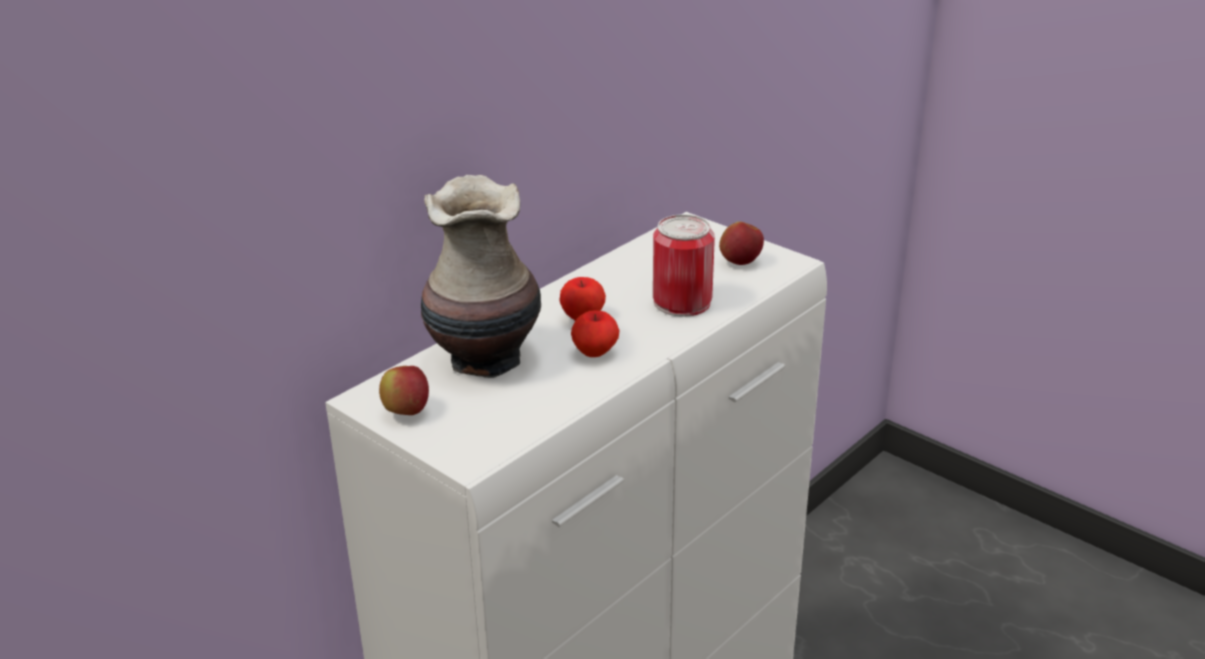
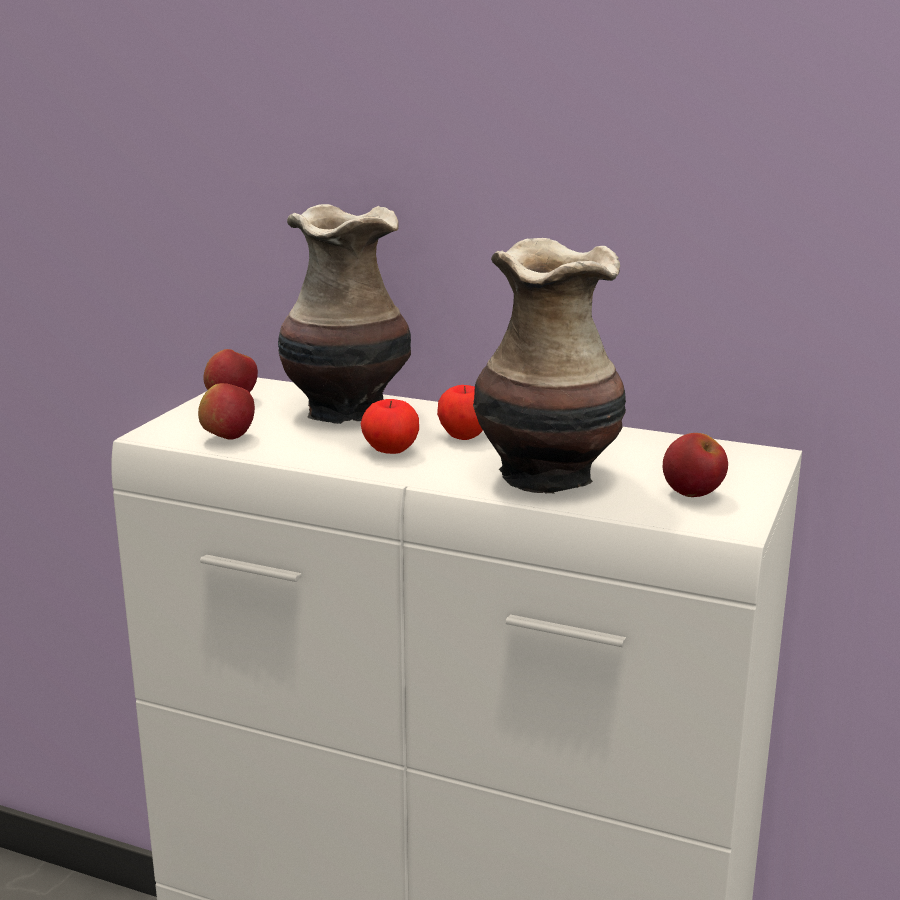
camera: 70 degrees right, 10 degrees down
(510, 423) = (228, 437): none -> apple
(682, 302) = (547, 476): can -> vase

